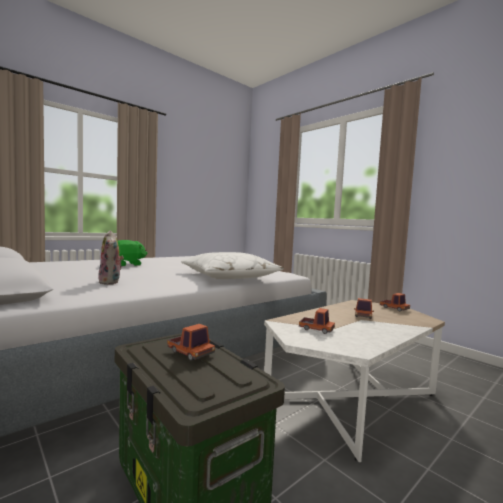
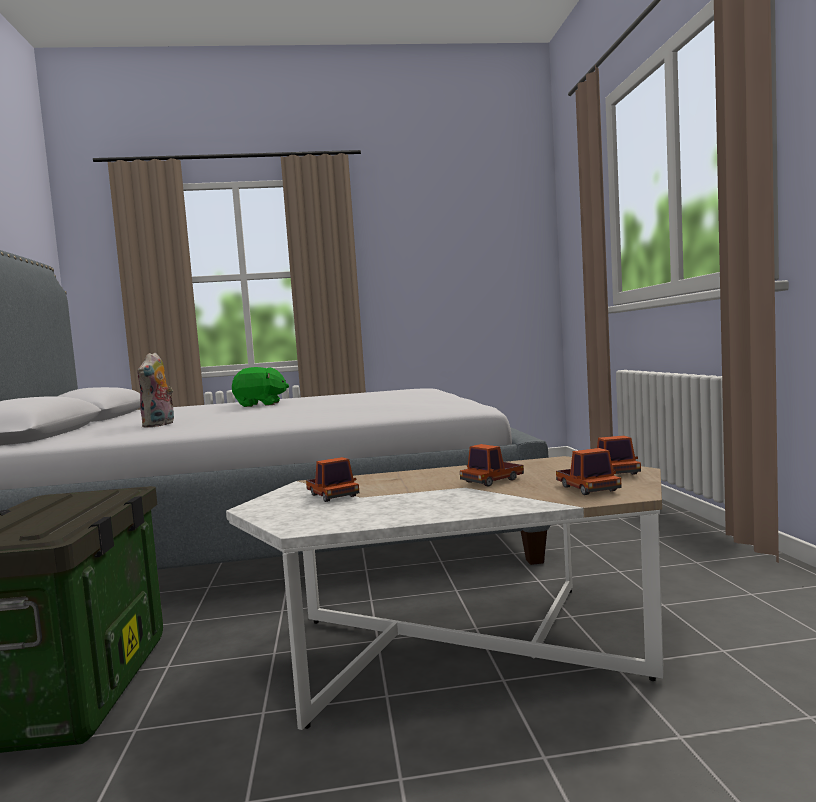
camera: 35 degrees right, 0 degrees up
(190, 352) = (69, 504): toy truck -> toy truck (587, 488)
(229, 276) = (338, 414): white pillow -> none

